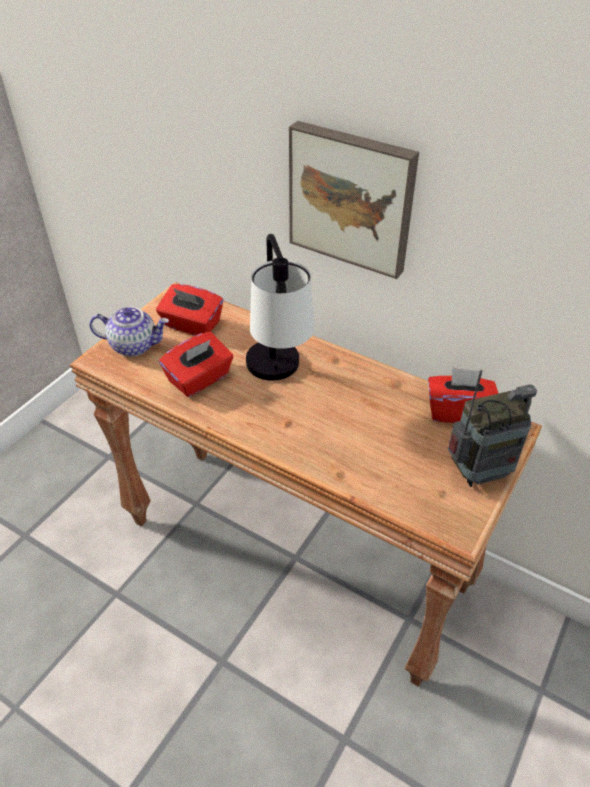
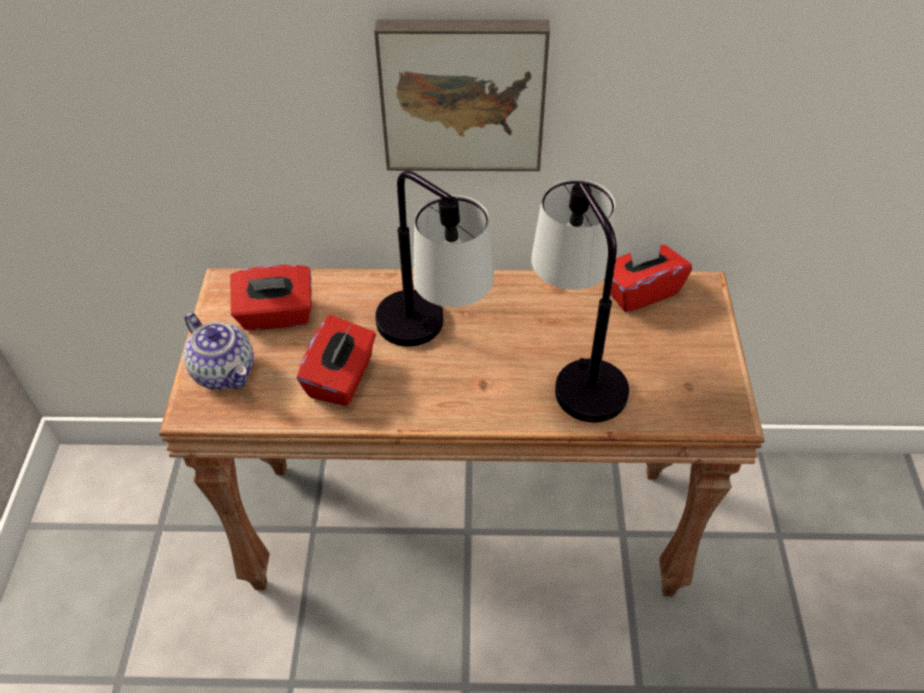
camera: 30 degrees left, 5 degrees up
(134, 345) = (225, 372): teapot -> teapot turned 75 degrees clockwise
(363, 441) = (574, 367): none -> table lamp
(479, 473) = (706, 348): radio -> none

